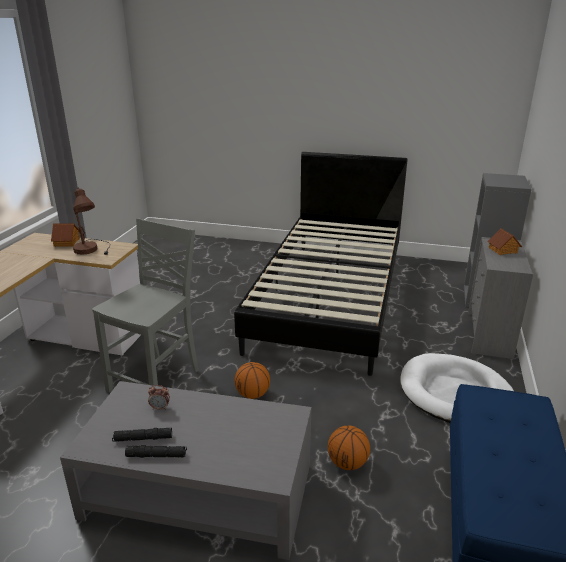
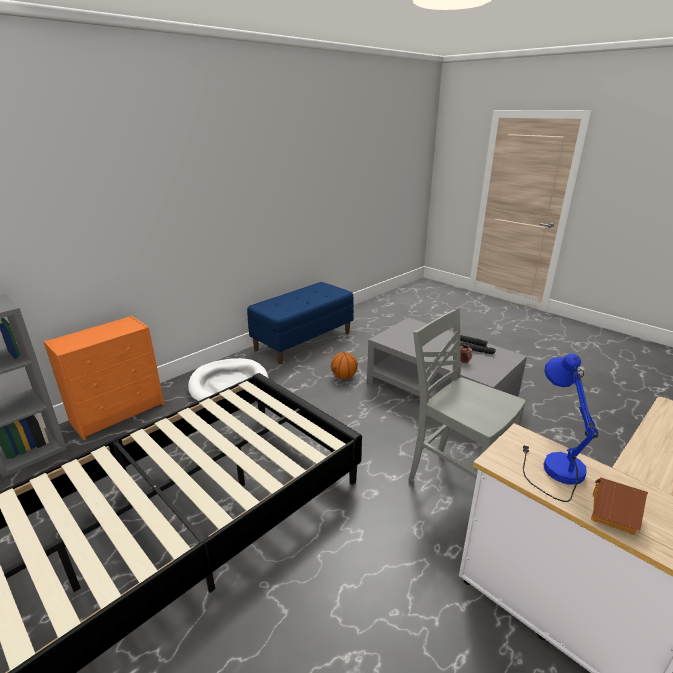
camera: 150 degrees left, 0 degrees up
(93, 250) = (549, 466): brown table lamp -> blue table lamp
(157, 380) = (454, 482): grey chair -> grey chair turned 75 degrees clockwise
(252, 394) = (371, 435): basketball -> none
(489, 335) = (119, 413): grey dresser -> orange dresser
(503, 250) = (88, 337): toy house -> none

